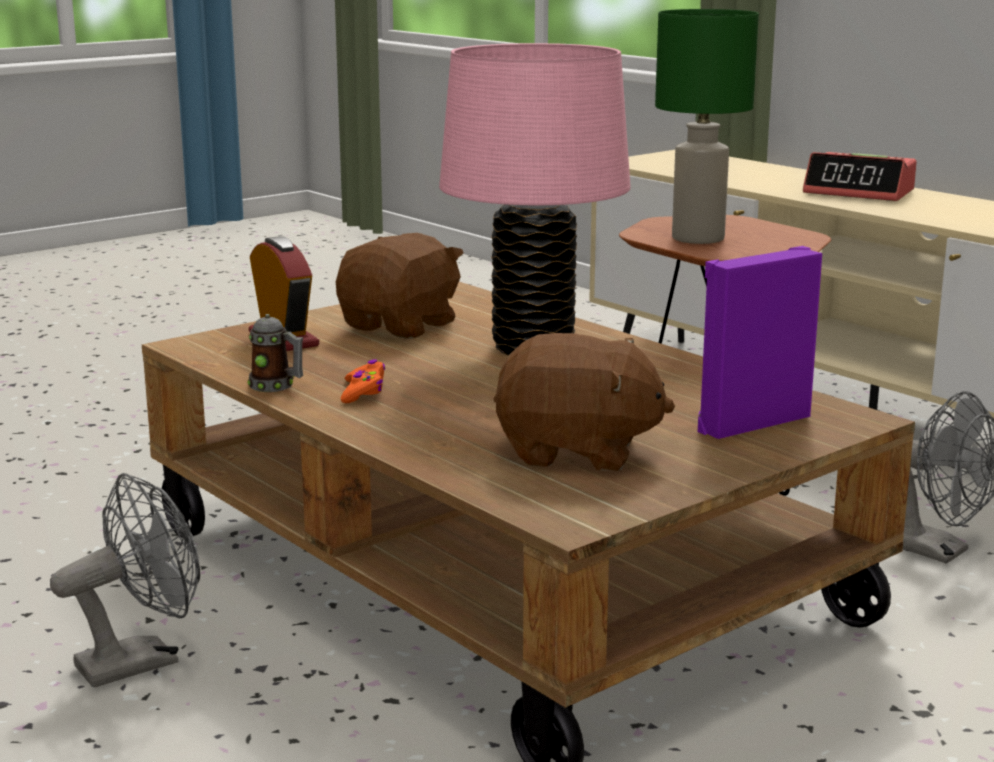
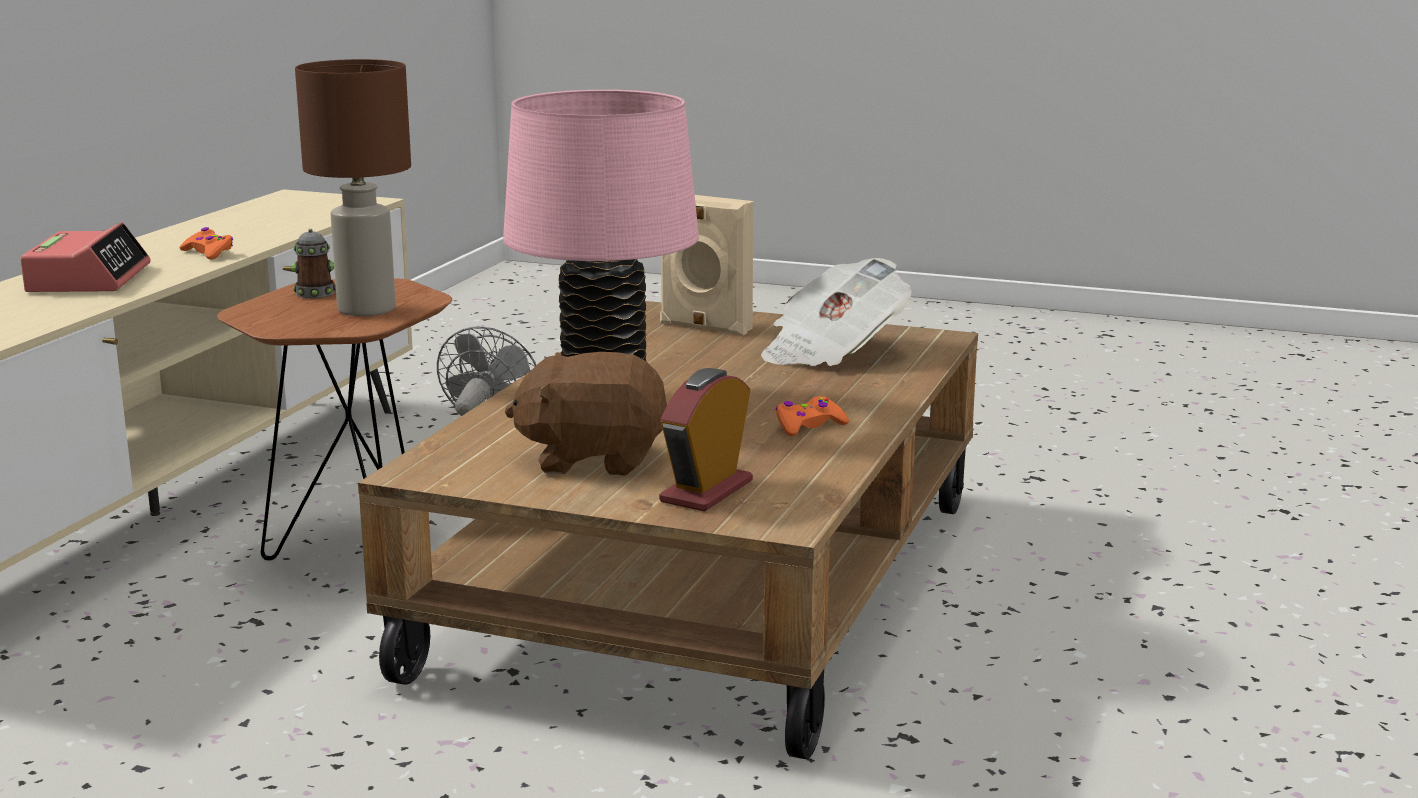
camera: 120 degrees left, 0 degrees up
(142, 660) = (1034, 670): grey fan -> none
(276, 386) = (845, 455): mug -> mug (315, 292)
(577, 452) = (831, 352): brown plush toy -> newspaper
(696, 239) = (367, 310): green table lamp -> brown table lamp
(751, 423) = (704, 327): purple speaker -> beige speaker
(937, 215) = (208, 253): none -> orange game controller

